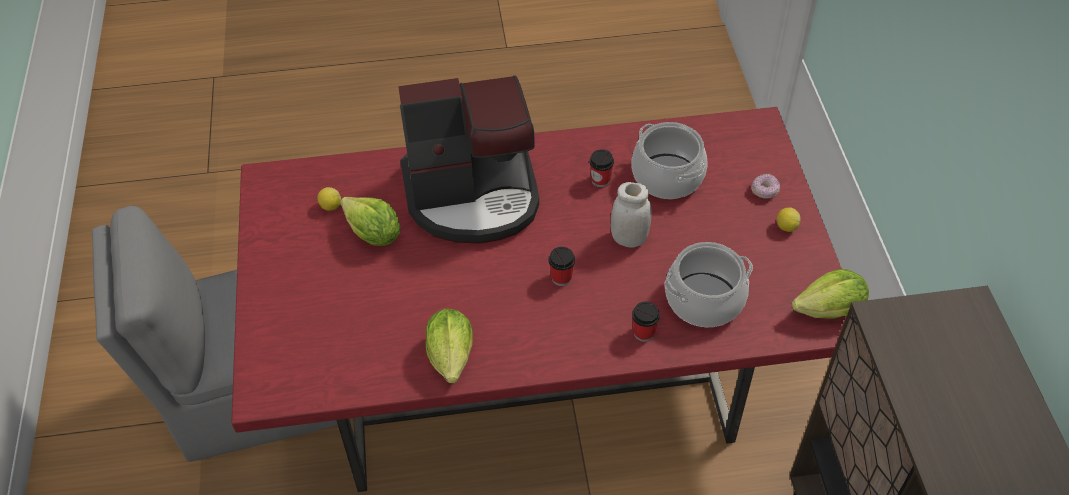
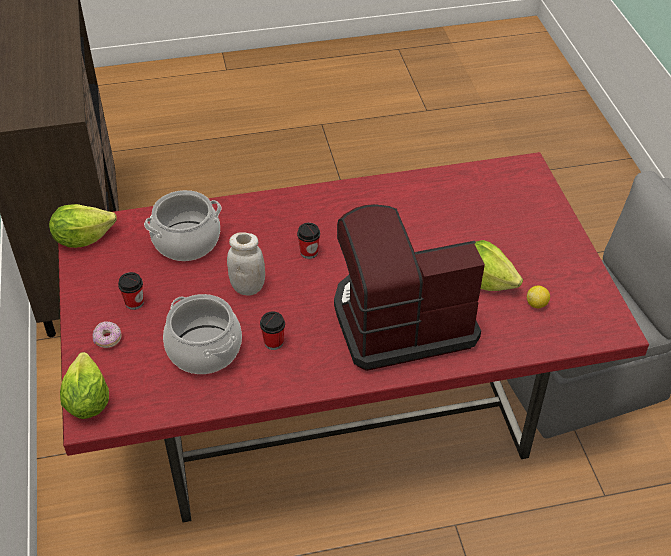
camera: 175 degrees right, 5 degrees down
(451, 356) = (392, 195): lettuce -> lettuce (87, 401)
(643, 333) = (240, 216): cup -> cup (134, 303)
(786, 227) = (97, 305): lemon -> none

